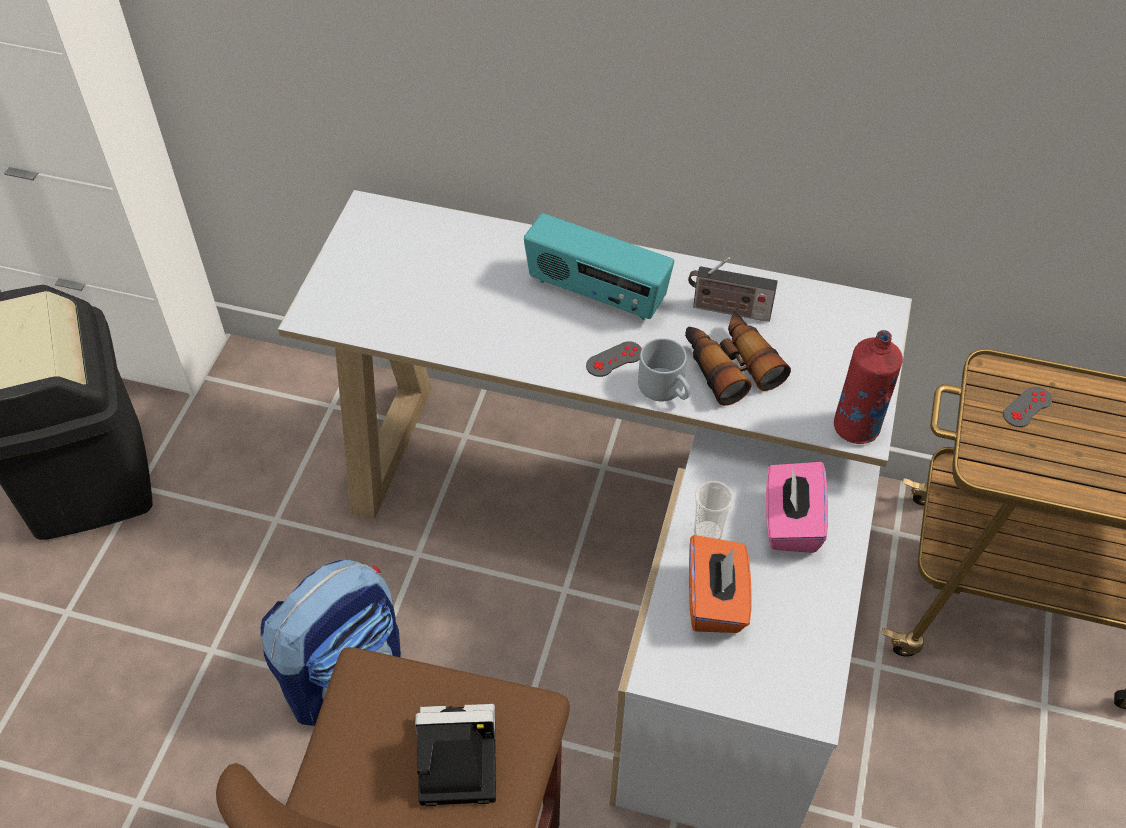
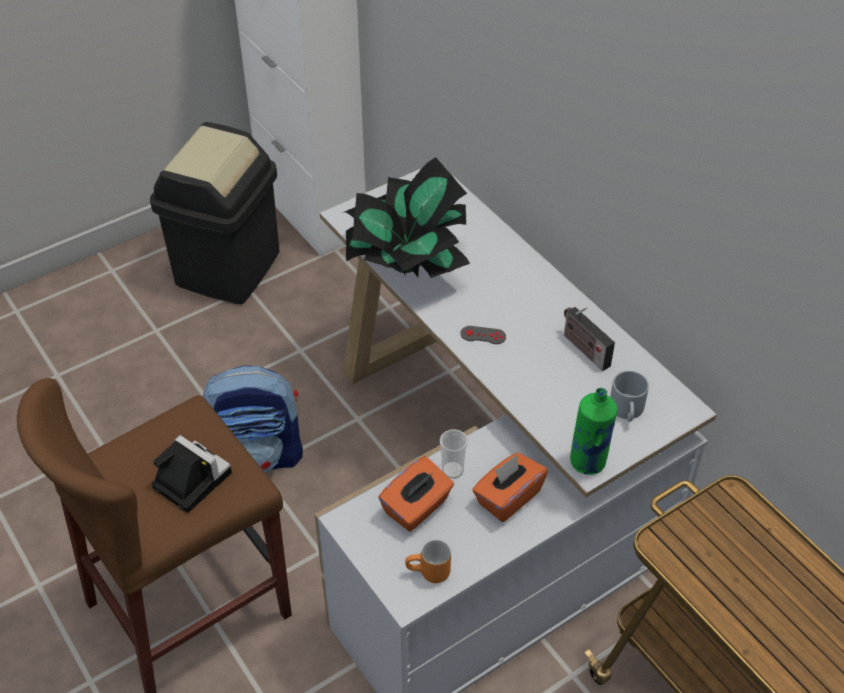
camera: 40 degrees right, 5 degrees down
(448, 331) = (406, 265): none -> potted plant
(596, 293) = (513, 293): radio -> none
(666, 388) = (496, 369): grey mug -> grey mug (627, 411)
(730, 365) = (549, 380): binoculars -> none
(790, 522) = (508, 498): pink tissue box -> orange tissue box
(803, 664) = (428, 574): none -> orange mug
(856, 427) = (588, 462): red bottle -> green bottle
(1027, 407) = (732, 530): grey game controller -> none

